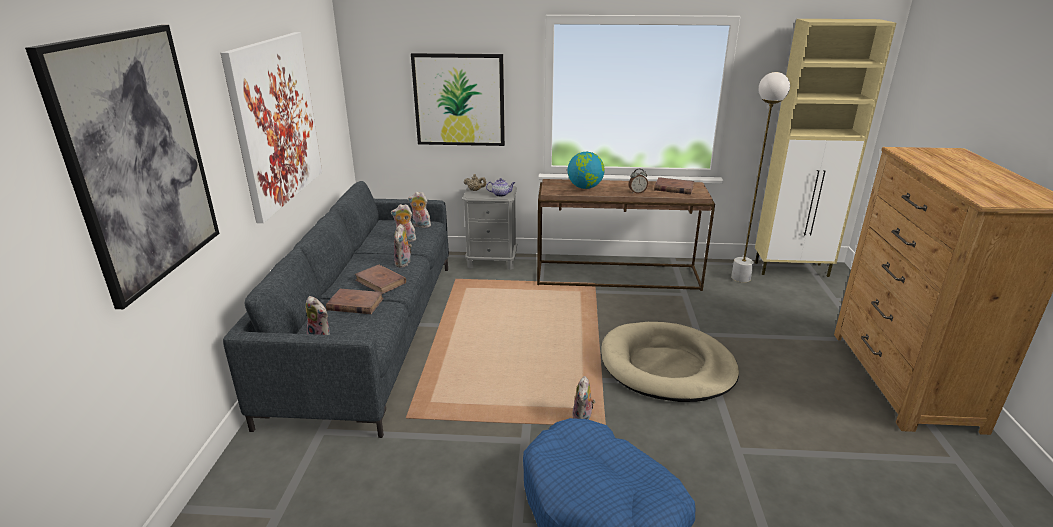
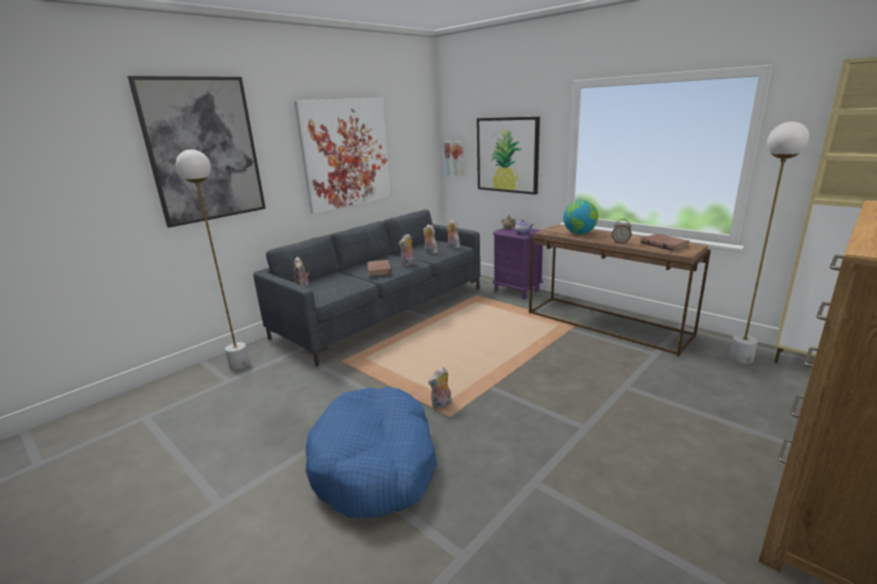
camera: 40 degrees right, 5 degrees down
(259, 485) = (239, 364): none -> white floor lamp
(355, 304) = (347, 277): brown book -> none
(374, 105) = (454, 158): none -> picture
(492, 261) = (517, 291): grey nightstand -> purple nightstand
(667, 366) = (559, 398): beige dog bed -> none

